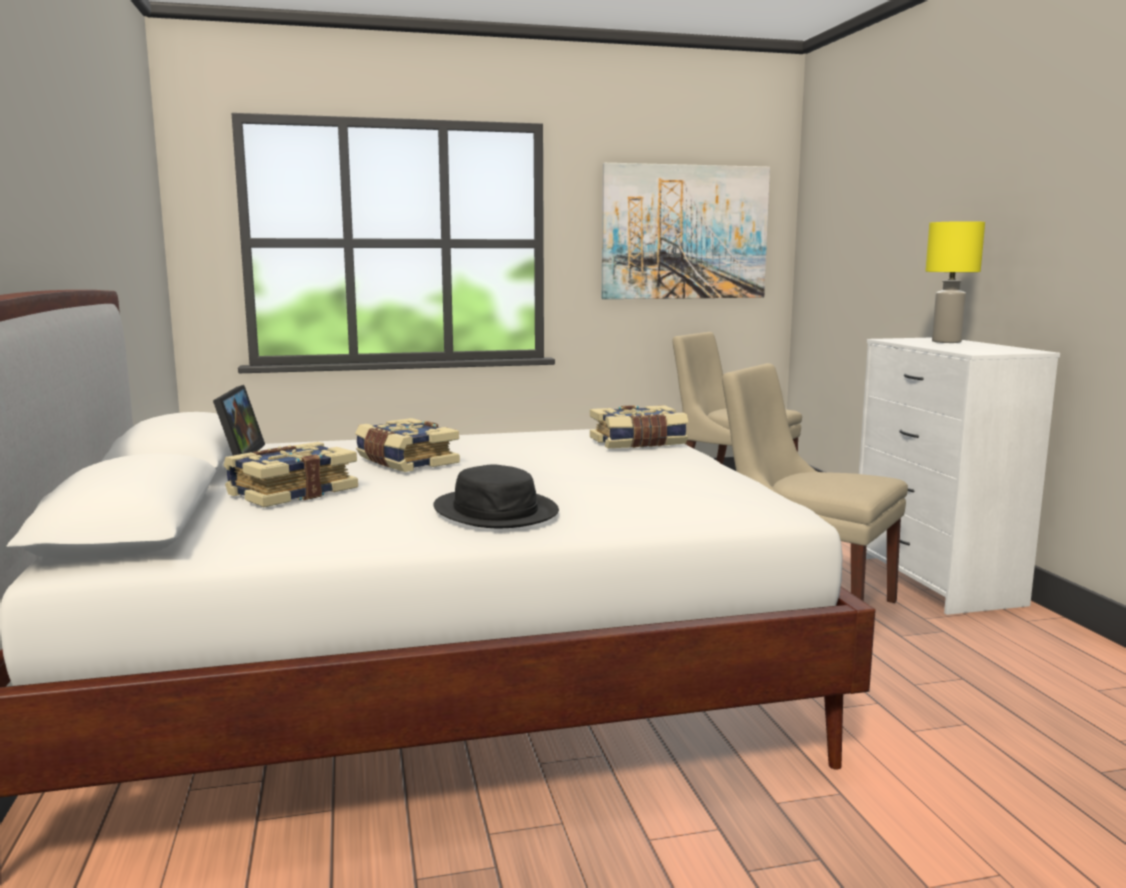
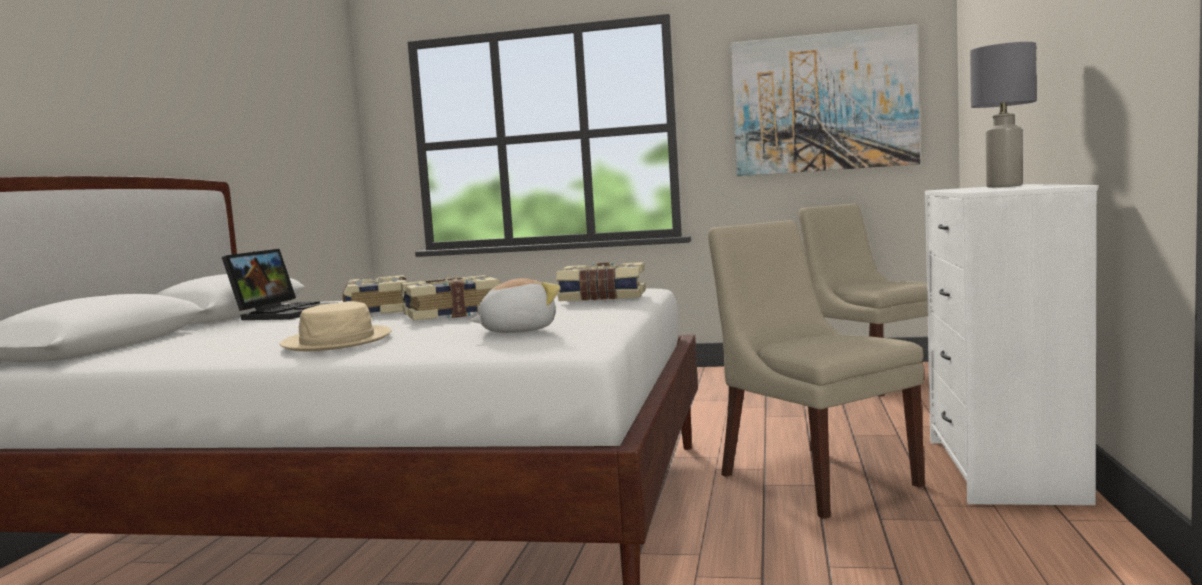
camera: 25 degrees right, 5 degrees down
(291, 492) = (244, 328): book -> book (451, 314)
(496, 511) = (338, 341): black hat -> beige hat
(680, 492) = (517, 330): none -> plush toy
(945, 342) = (1003, 186): yellow table lamp -> grey table lamp

